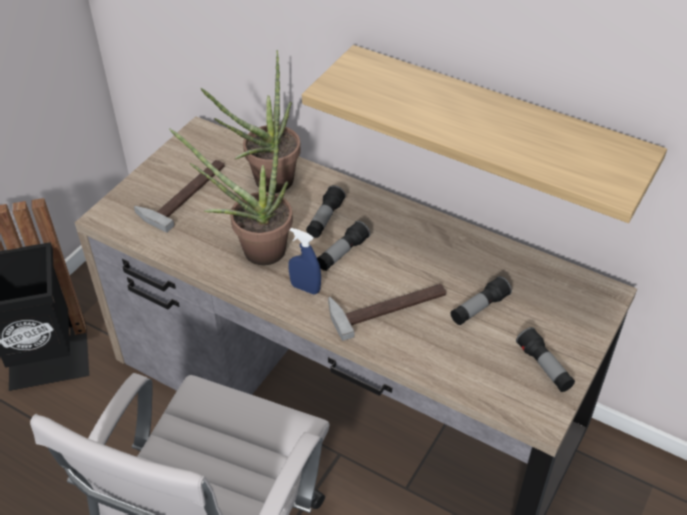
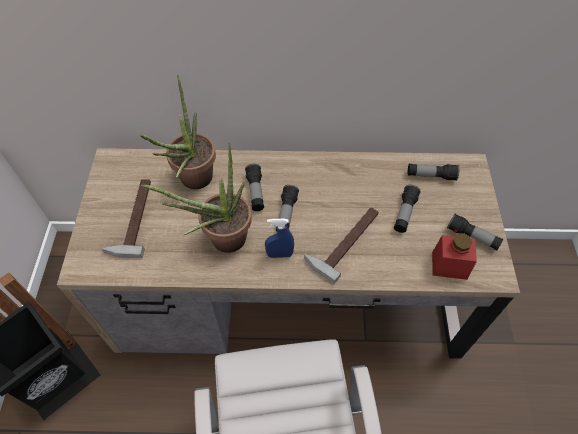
camera: 30 degrees left, 10 degrees up
(490, 382) = (449, 265): none -> red jar
(495, 125) = (372, 76): shelf -> none
(544, 283) = (431, 176): none -> flashlight

